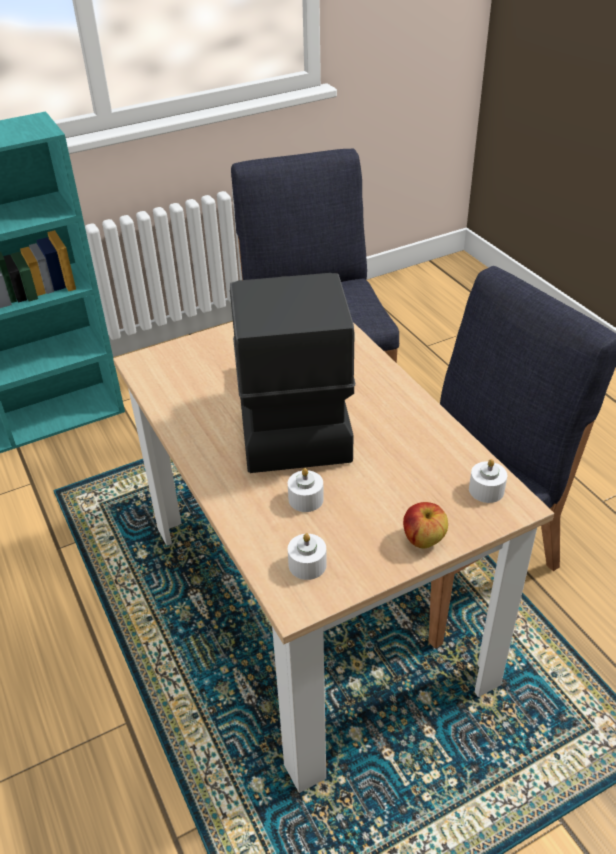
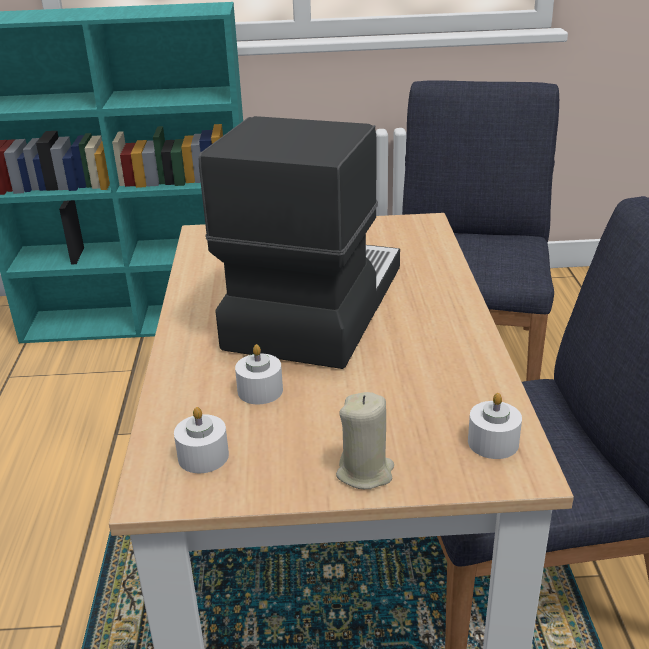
camera: 25 degrees right, 10 degrees down
(423, 539) = (365, 472): apple -> beige candle

